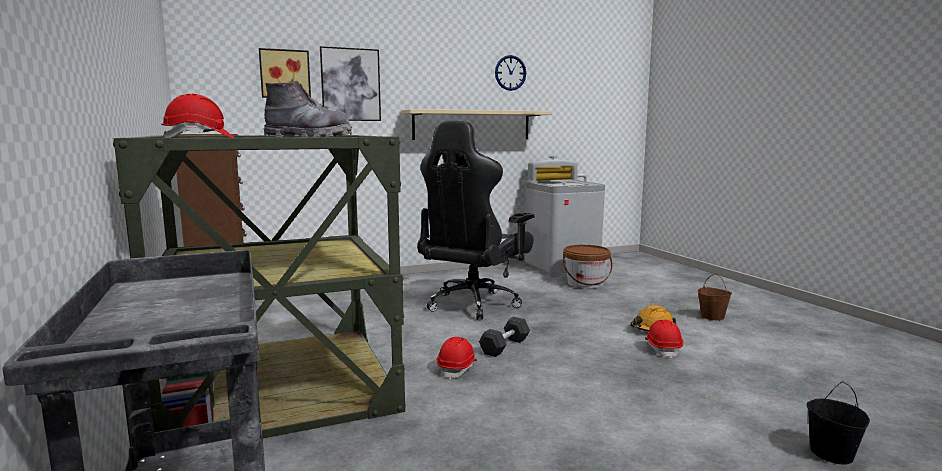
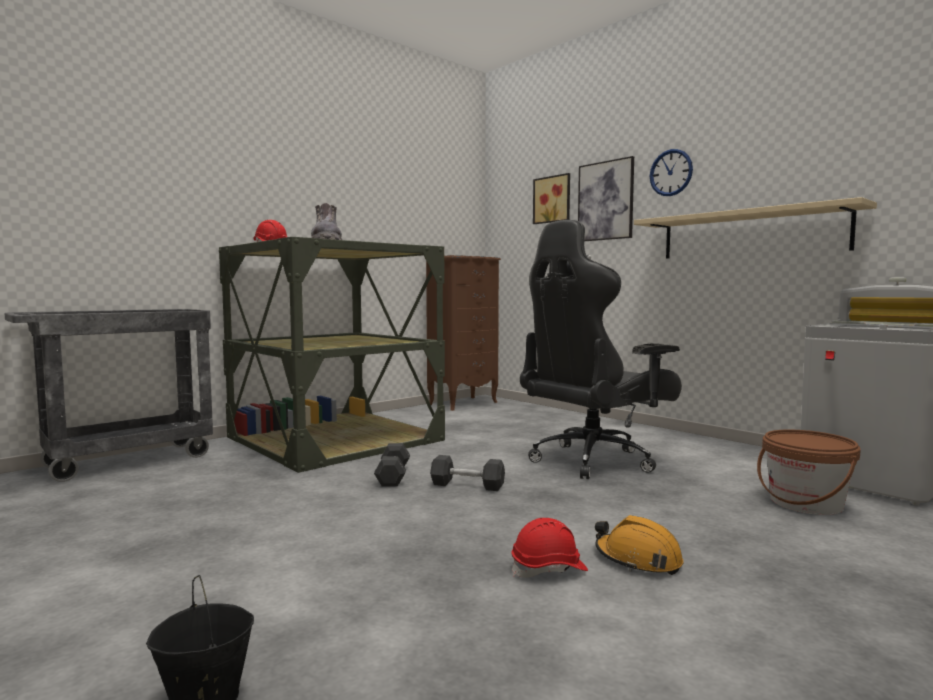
camera: 70 degrees right, 5 degrees down
(457, 369) = (393, 476): red hard hat -> grey dumbbell
(475, 303) = (596, 460): black office chair -> black office chair turned 45 degrees counterclockwise
(510, 73) = (822, 146): wall clock -> wall clock (671, 172)
(712, 317) = (805, 619): brown bucket -> none

